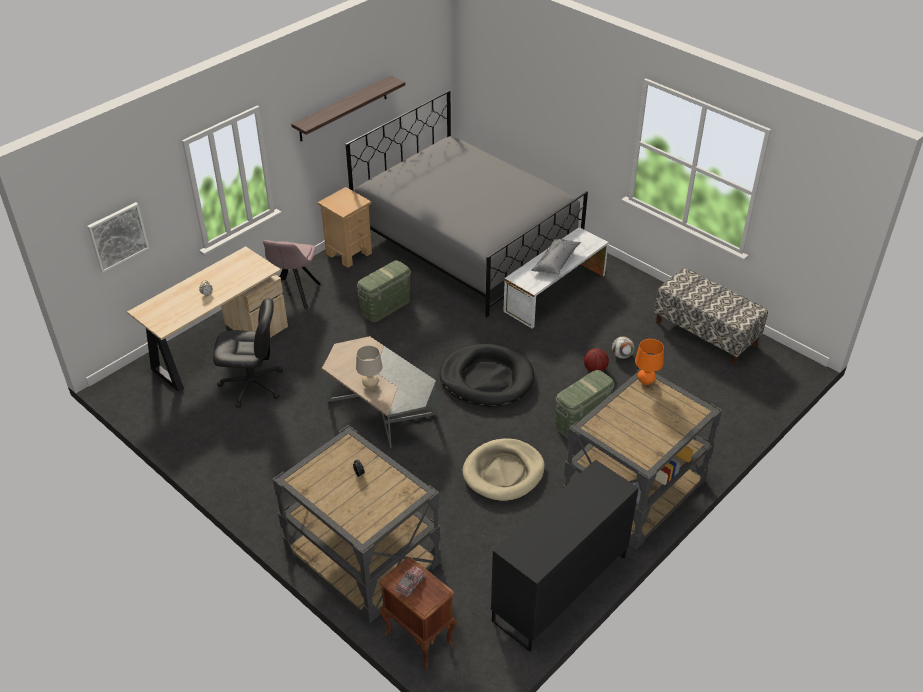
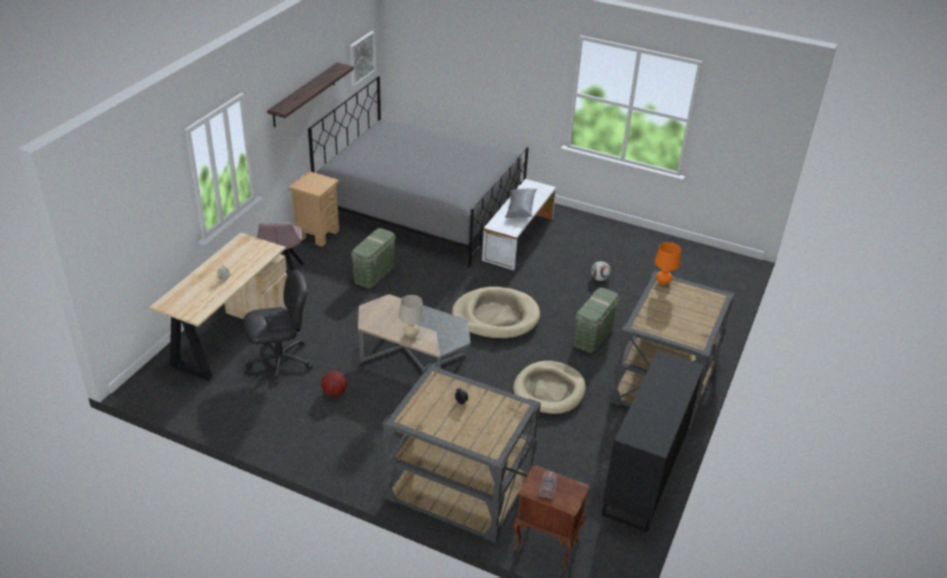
camera: 20 degrees left, 5 degrees down
(118, 236) = (135, 230): picture -> picture (361, 58)
(486, 379) = (495, 317): black dog bed -> beige dog bed
(595, 369) = (583, 293): basketball -> basketball (334, 392)
(705, 334) = (657, 251): bench -> none

